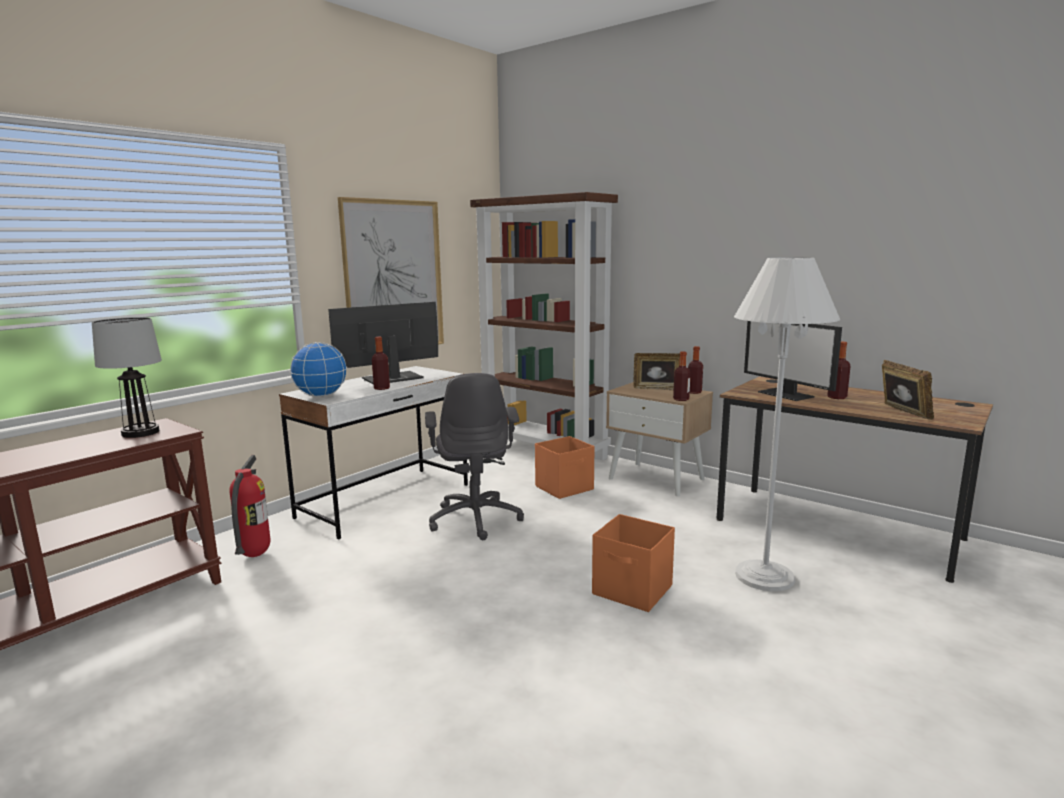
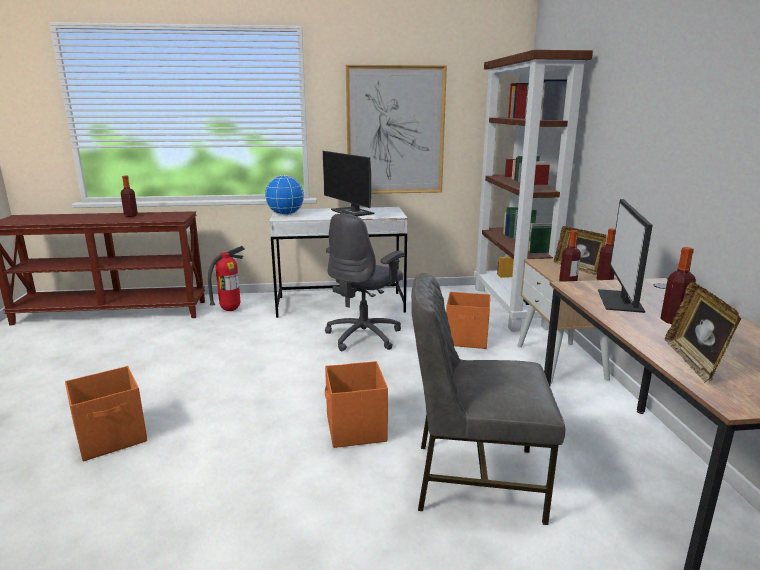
camera: 45 degrees right, 5 degrees up
(139, 433) = (164, 216): table lamp -> none
(381, 388) = (328, 217): bottle -> bottle (131, 215)
(391, 379) = (353, 212): monitor -> monitor turned 135 degrees counterclockwise
(432, 738) = (112, 437): none -> orange storage box
(764, 576) = (474, 479): white floor lamp -> grey chair
(902, 413) = (694, 361): picture frame -> picture frame turned 150 degrees clockwise

